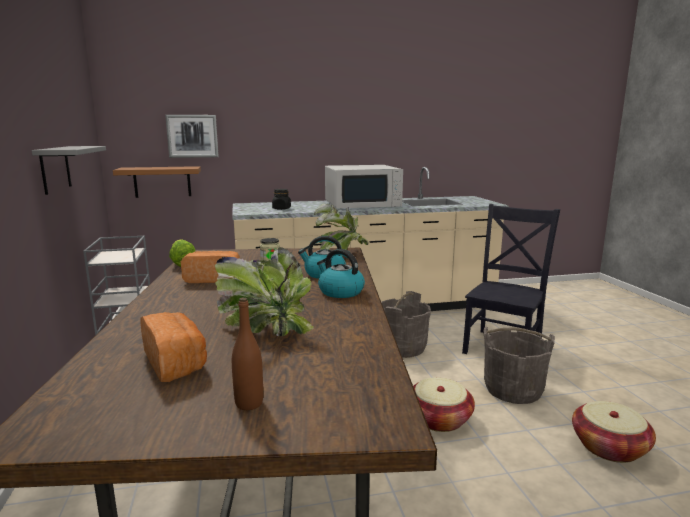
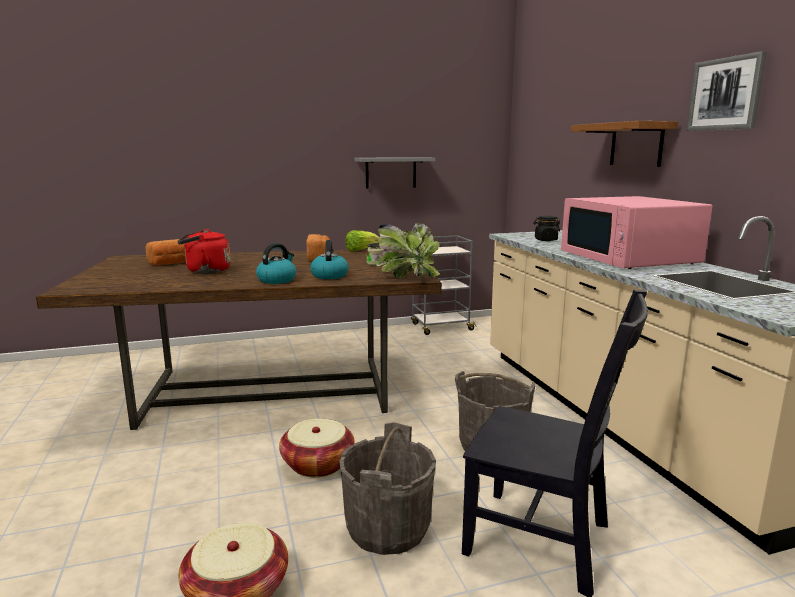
camera: 85 degrees right, 0 degrees up
(162, 182) = (532, 197): shelf -> shelf (636, 144)
(192, 136) = (553, 151): picture -> picture (725, 94)
(249, 403) = (115, 274): brown bottle -> none
(266, 330) = (205, 271): potted plant -> red kettle
(362, 204) = (628, 258): white microwave -> pink microwave

